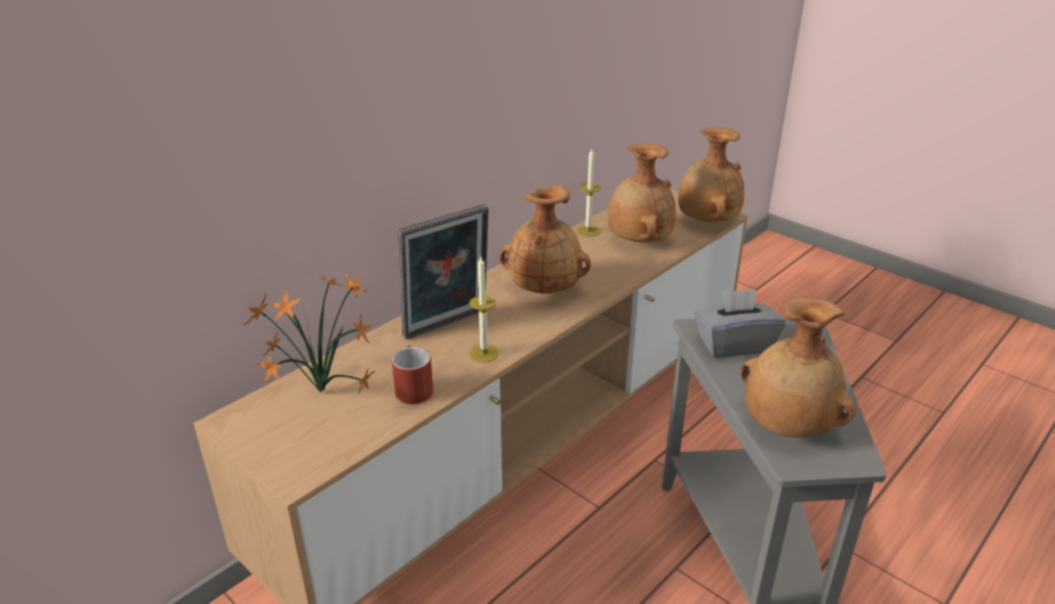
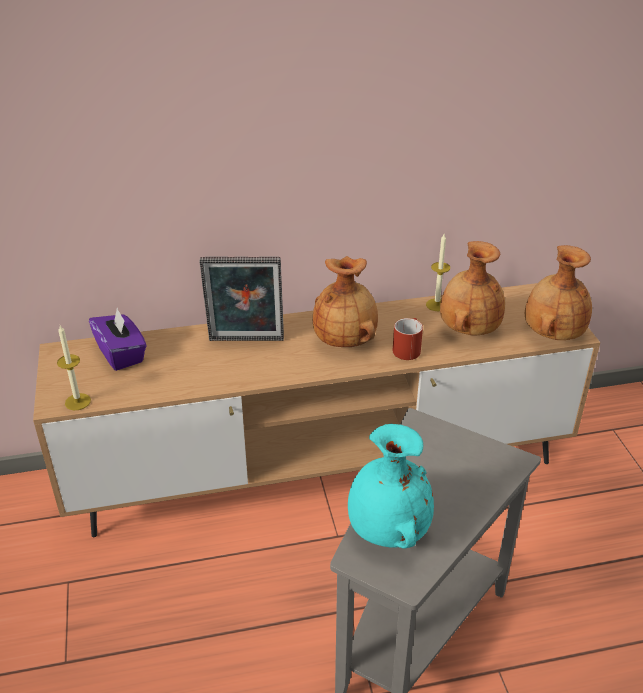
camera: 35 degrees right, 5 degrees up
(318, 391) = (121, 354): potted plant -> purple tissue box
(412, 387) = (175, 377): red mug -> red mug (407, 348)
(484, 353) = (246, 373): candle -> candle (78, 402)
(734, 345) = (430, 449): grey tissue box -> none
(787, 426) = (387, 530): brown vase -> turquoise vase

